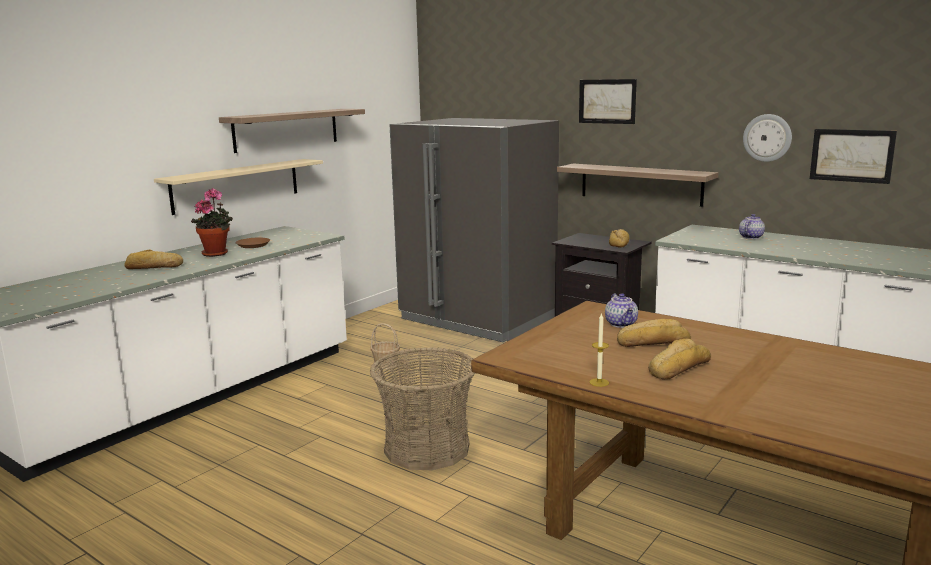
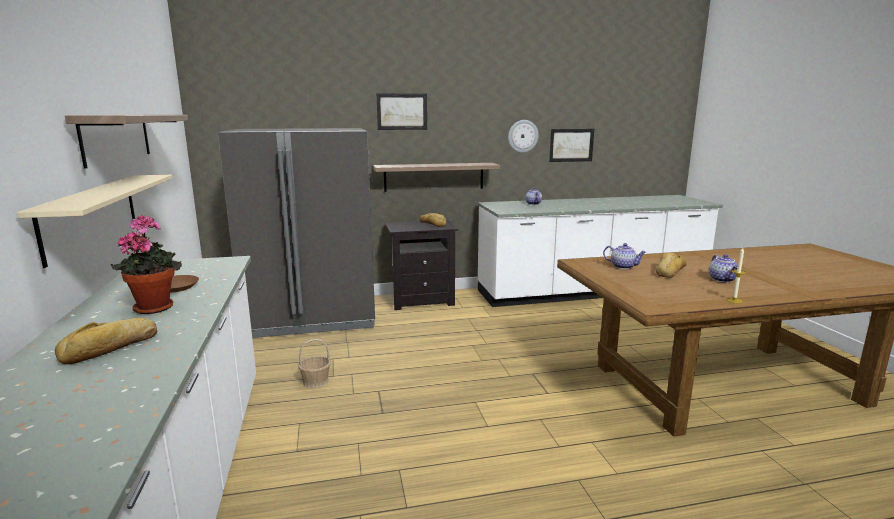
camera: 50 degrees left, 0 degrees up
(427, 448) = (496, 427): basket -> none
(677, 368) = (723, 280): bread -> teapot

